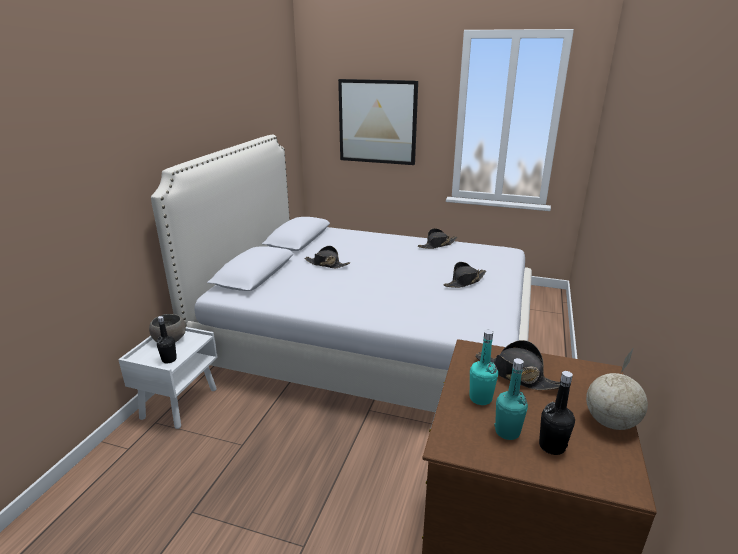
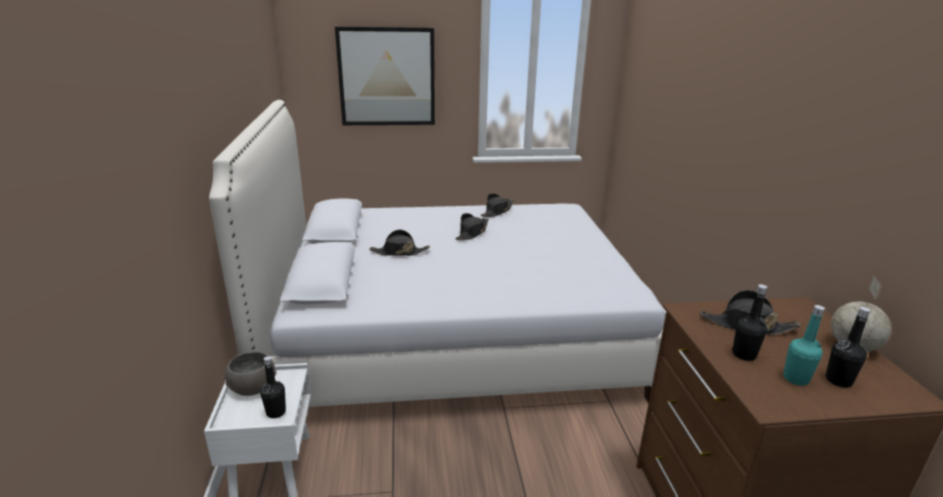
camera: 25 degrees left, 0 degrees up
(464, 282) = (561, 246): black hat -> black hat (472, 233)
(480, 398) = (744, 355): turquoise bottle -> black bottle

